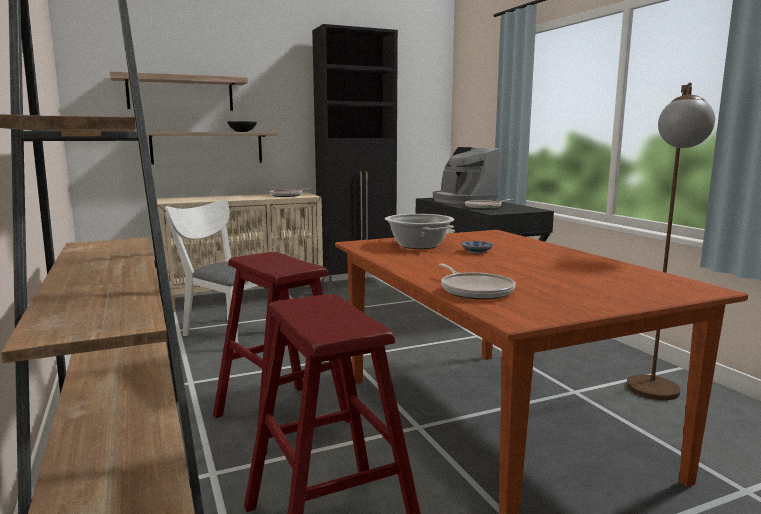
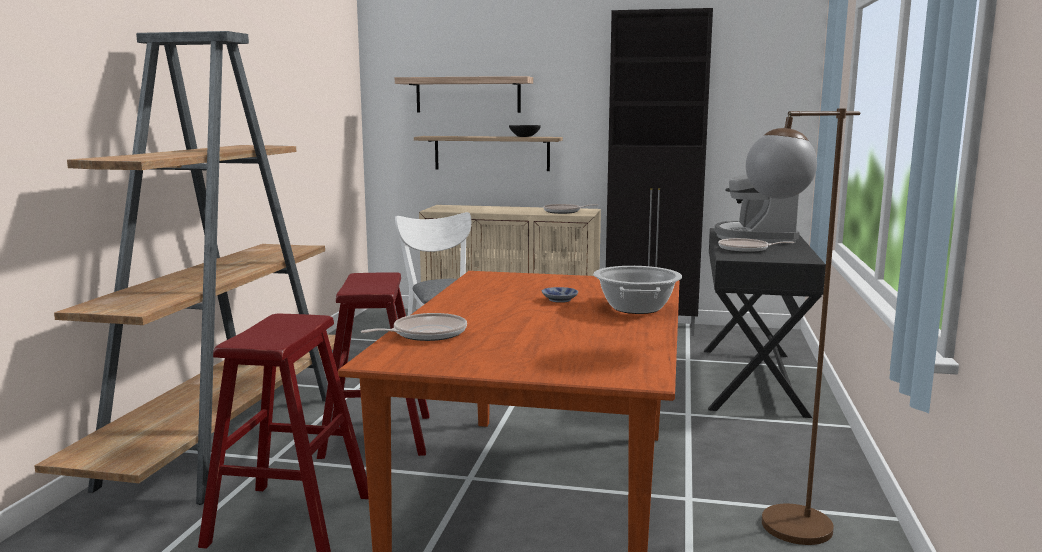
camera: 35 degrees right, 0 degrees up
(419, 245) = (528, 285): cooking pot -> cooking pot (636, 308)
(475, 290) = (426, 334): frying pan -> frying pan turned 135 degrees counterclockwise

